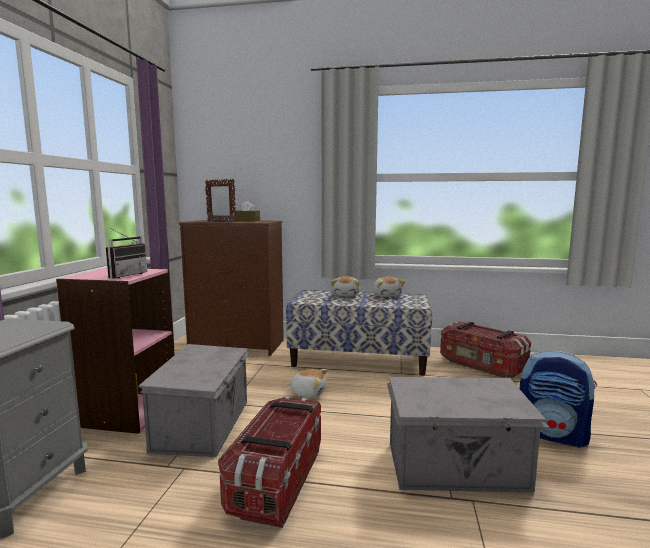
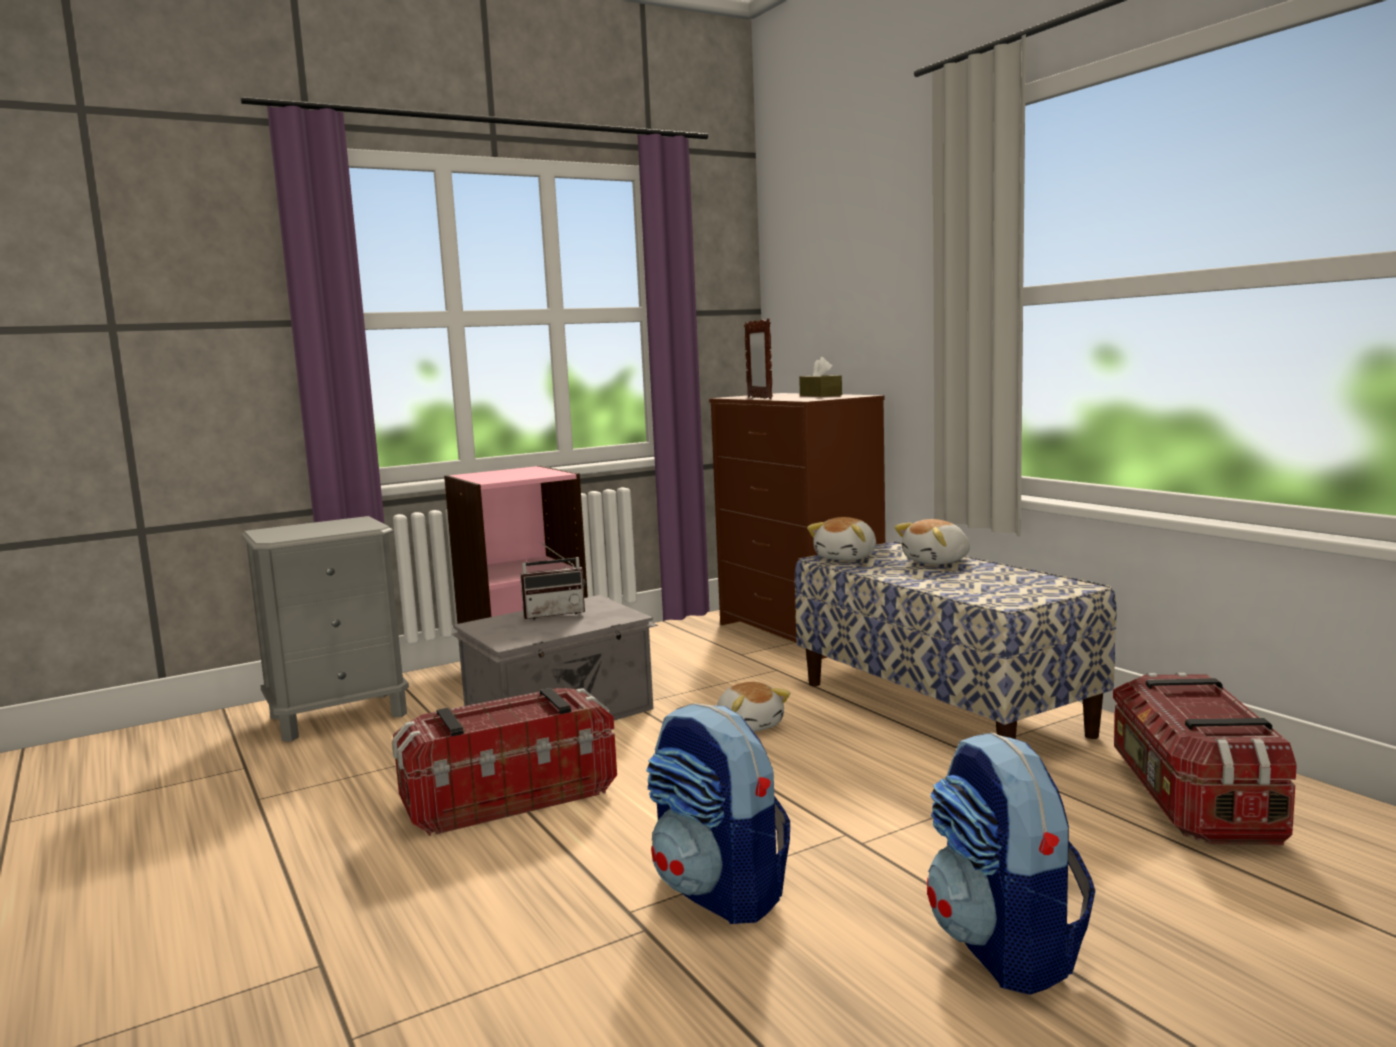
camera: 50 degrees right, 0 degrees up
(125, 275) = (504, 477): radio -> radio (554, 614)
(386, 295) = (1013, 574): plush toy -> plush toy (847, 558)
(457, 467) = (720, 892): grey storage box -> backpack

